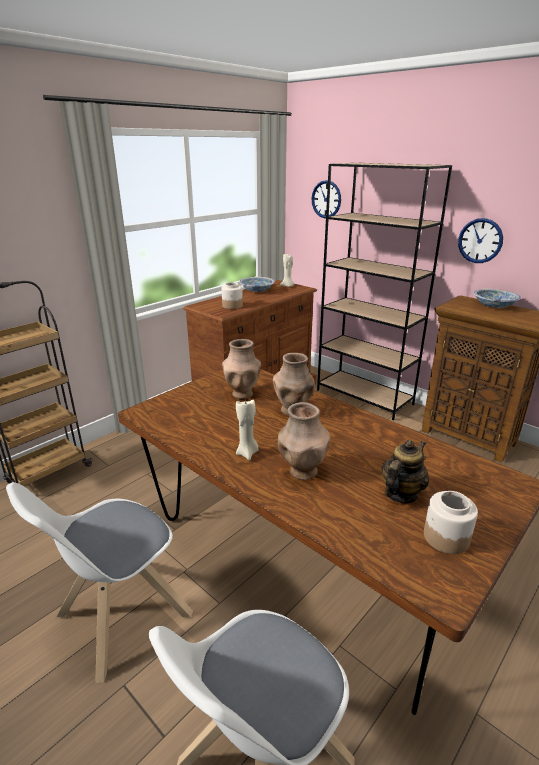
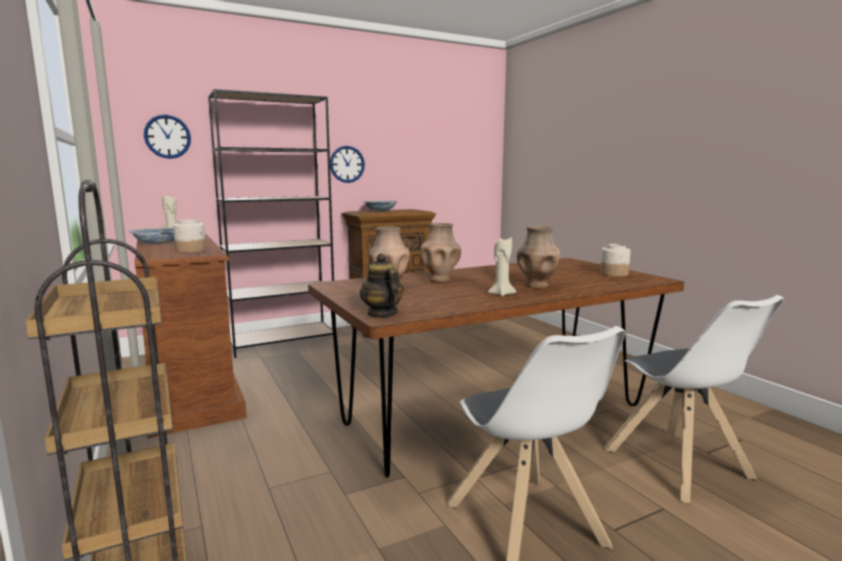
camera: 70 degrees left, 15 degrees down
(400, 494) = (570, 274): teapot -> teapot (382, 314)

